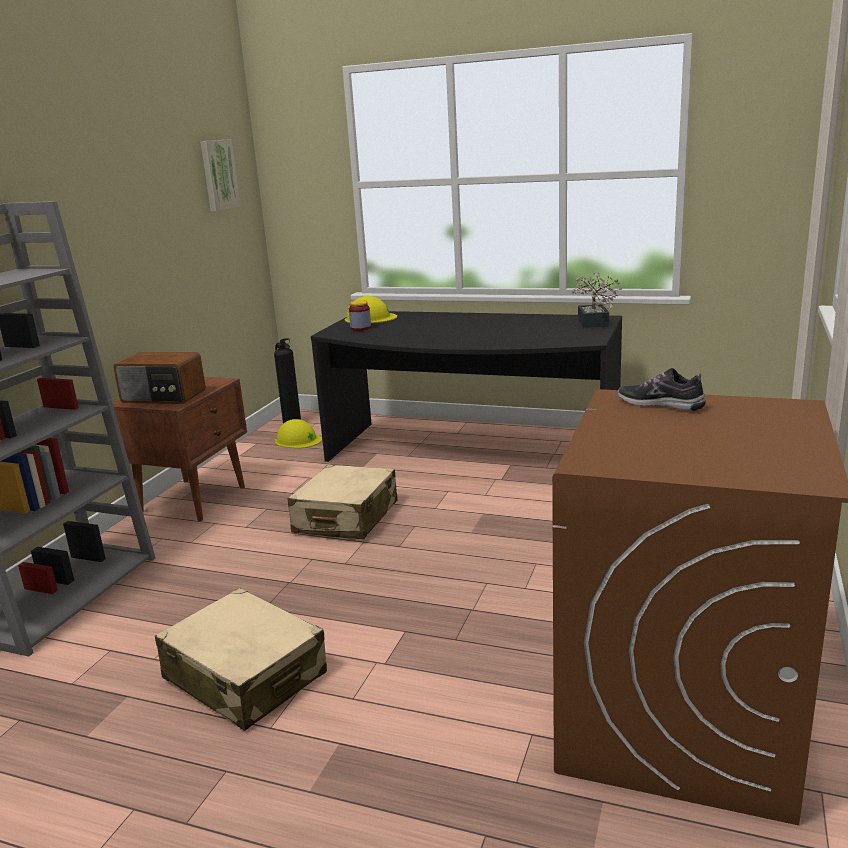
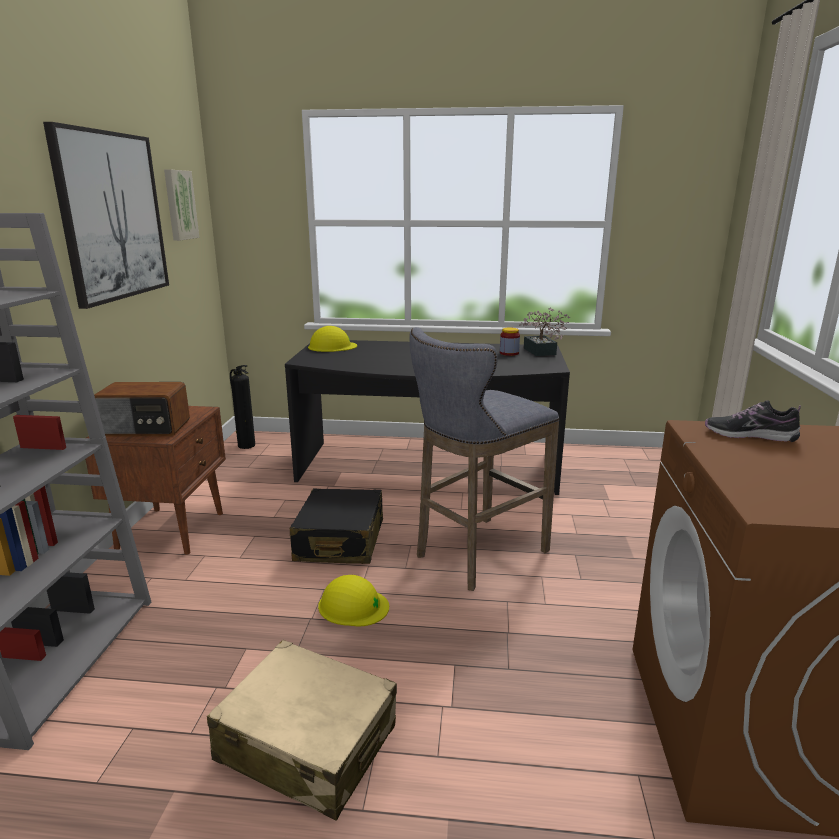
camera: 15 degrees left, 0 degrees up
(141, 193) = (112, 216): none -> picture
(298, 440) = (258, 461): yellow hard hat -> yellow hard hat (353, 606)
(346, 518) = (340, 541): beige suitcase -> black suitcase
(360, 328) = (330, 356): jar -> jar (509, 353)
(478, 539) = (476, 555): none -> grey stool

